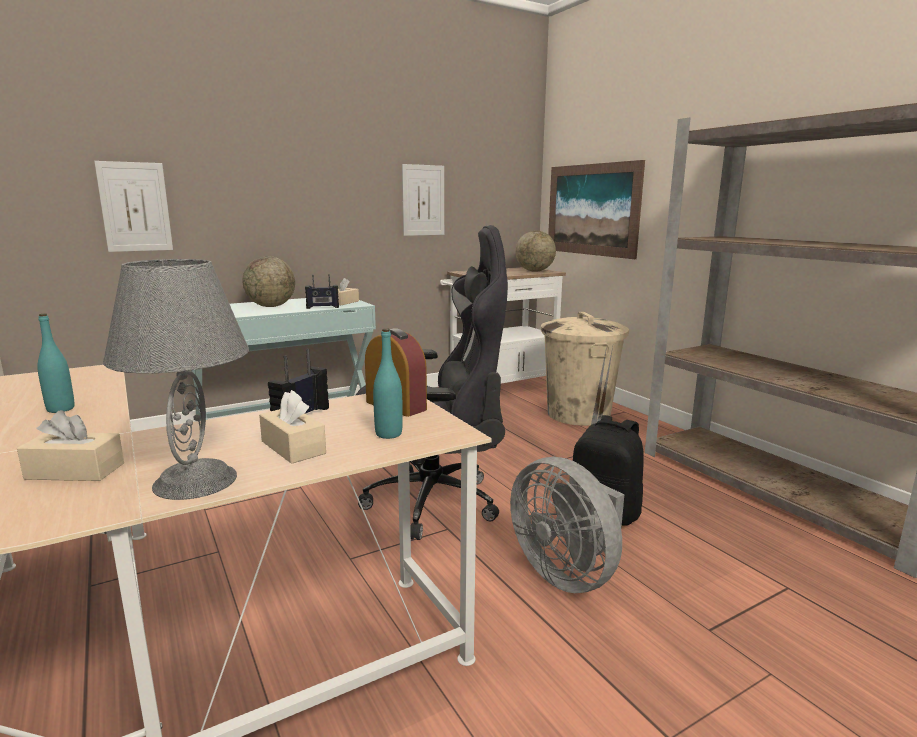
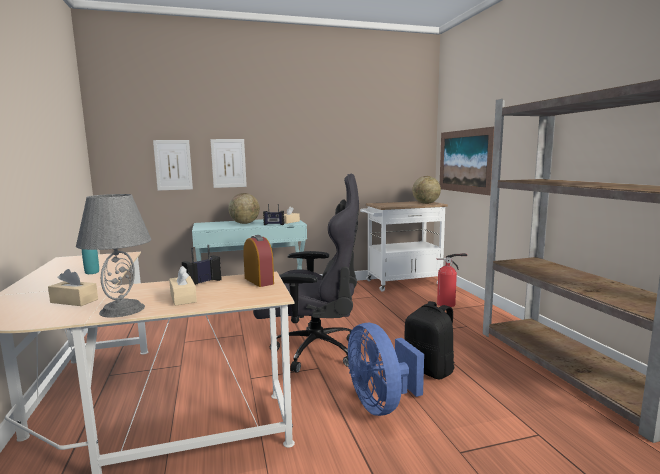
camera: 15 degrees right, 5 degrees down
(388, 434) = (239, 295): turquoise bottle -> none
(423, 200) = (349, 157): picture -> picture (228, 163)
(567, 573) = (380, 404): grey fan -> blue fan
(578, 414) = (448, 304): beige trash can -> fire extinguisher

